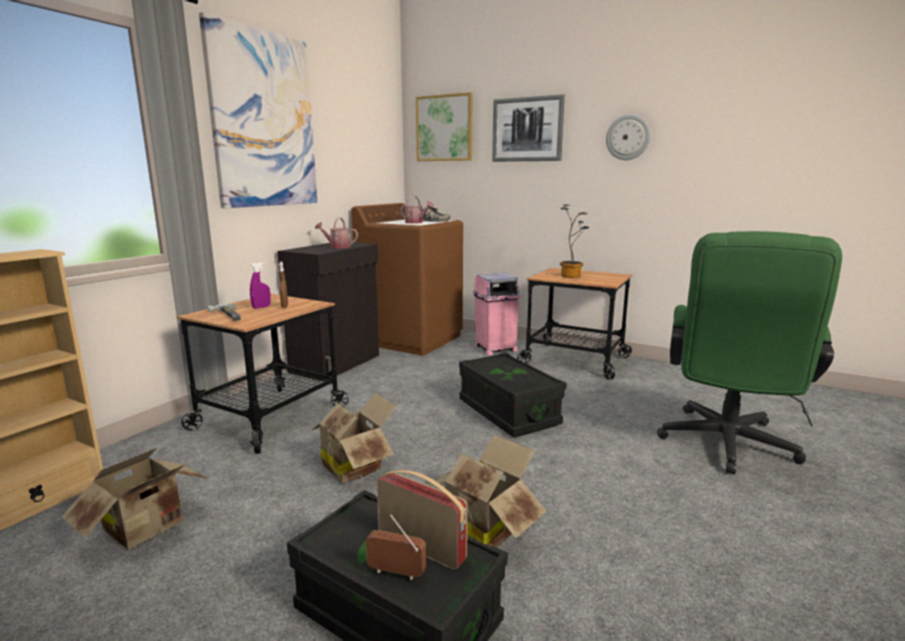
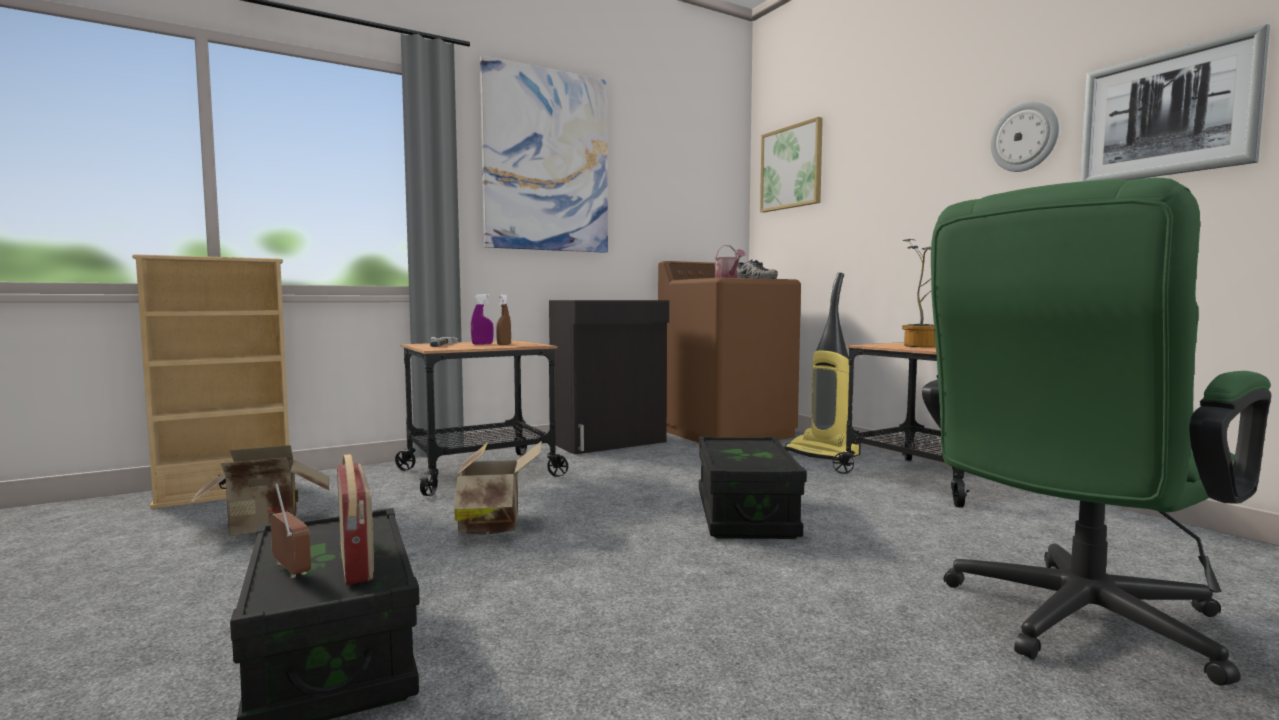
camera: 30 degrees right, 10 degrees down
(337, 246) = (617, 299): watering can -> none
(484, 527) = (542, 609): cardboard box -> none
(495, 348) = (823, 454): pink trash can -> vacuum cleaner
(527, 129) = (886, 151): picture -> picture (1166, 114)

